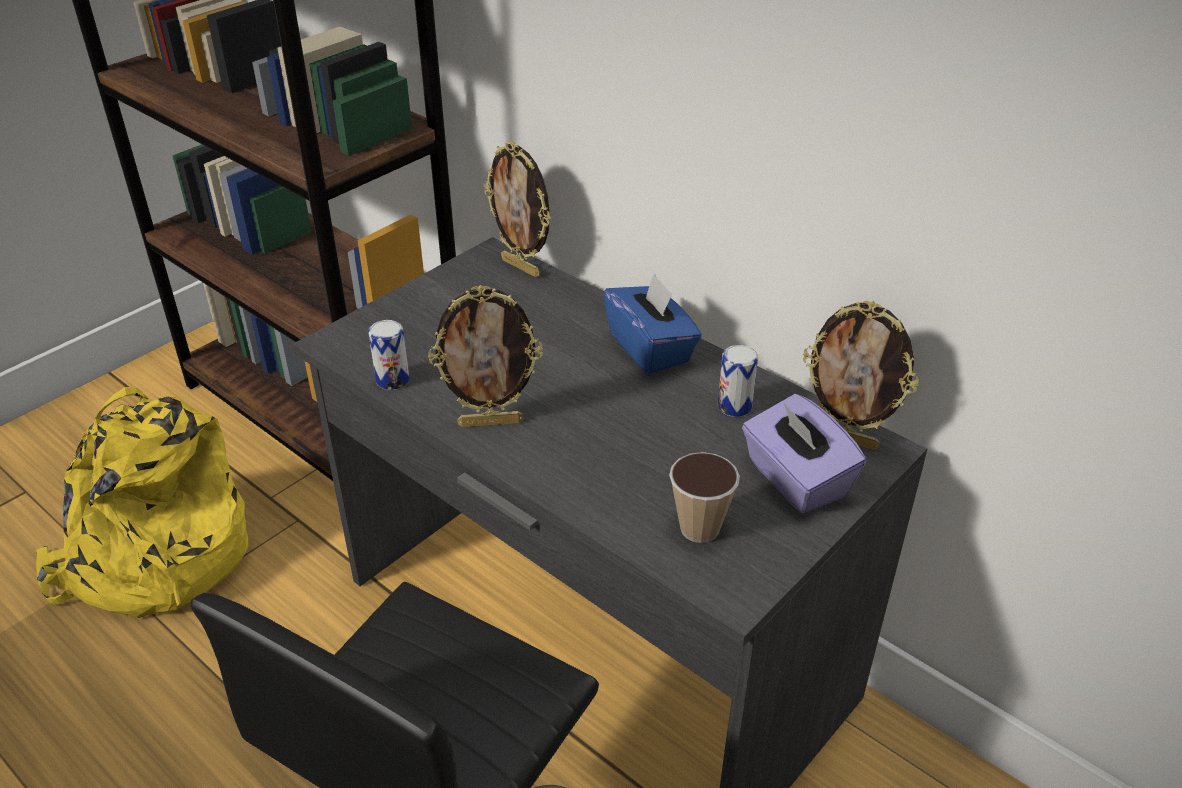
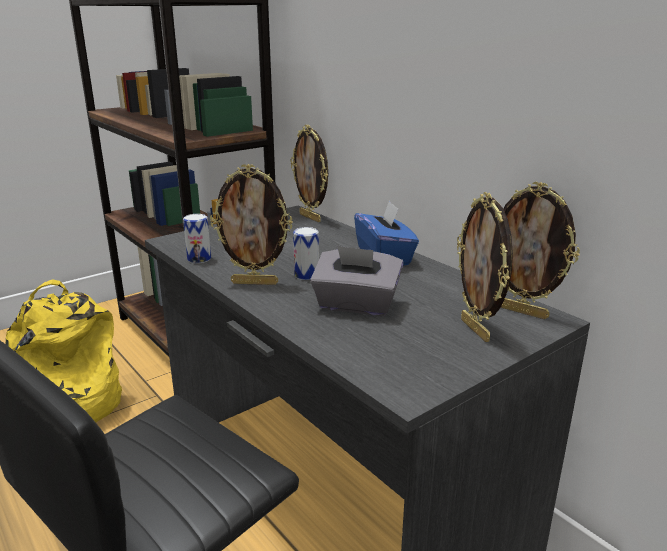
camera: 10 degrees right, 15 degrees down
(638, 451) = (356, 305): none -> grey tissue box
(699, 528) = (390, 350): cup -> none
(734, 406) = (438, 288): can -> can (306, 275)
(795, 479) = (476, 330): purple tissue box -> picture frame

